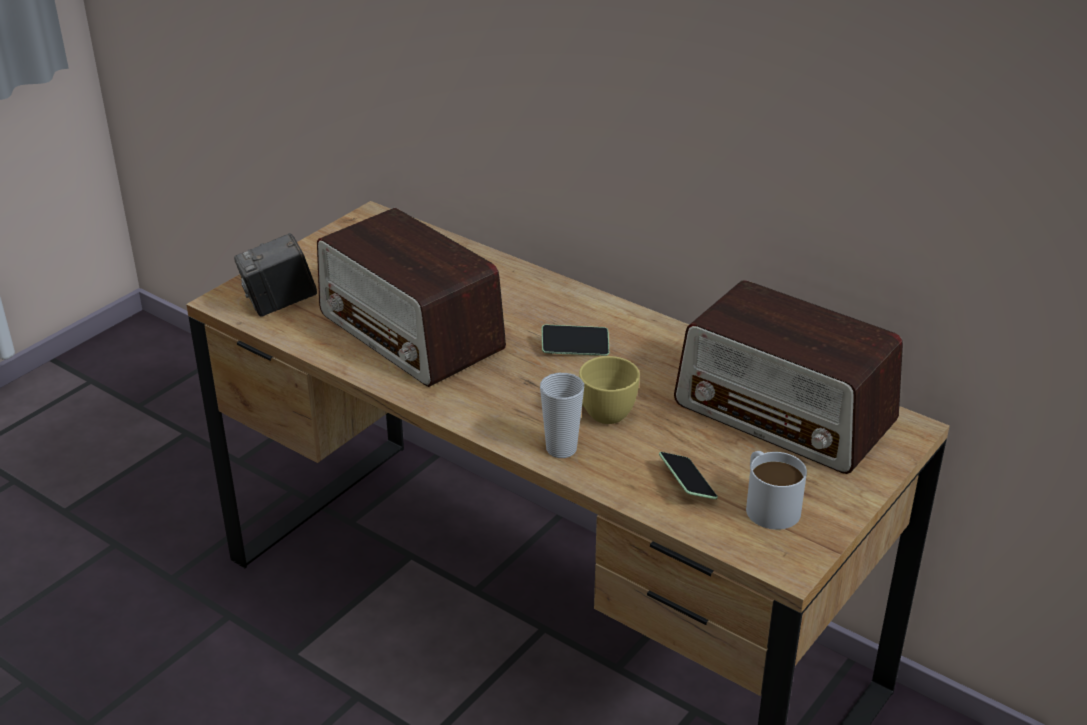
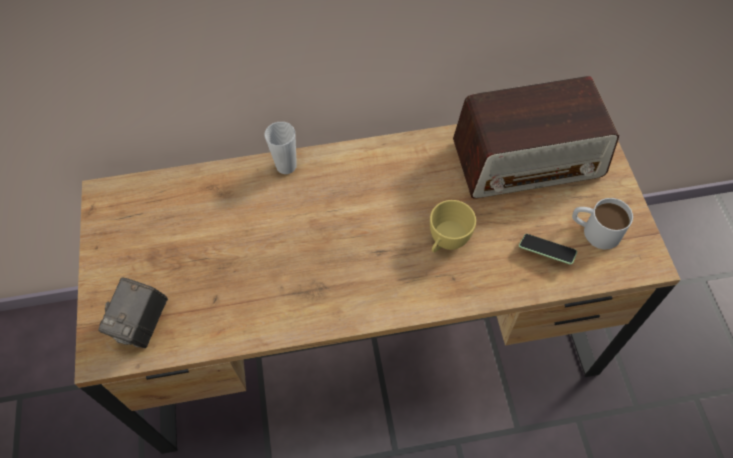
camera: 45 degrees left, 25 degrees up
(411, 333) = (263, 273): radio -> none
(561, 449) = (459, 287): cup -> cup (286, 166)
(575, 348) = (371, 203): phone -> none

